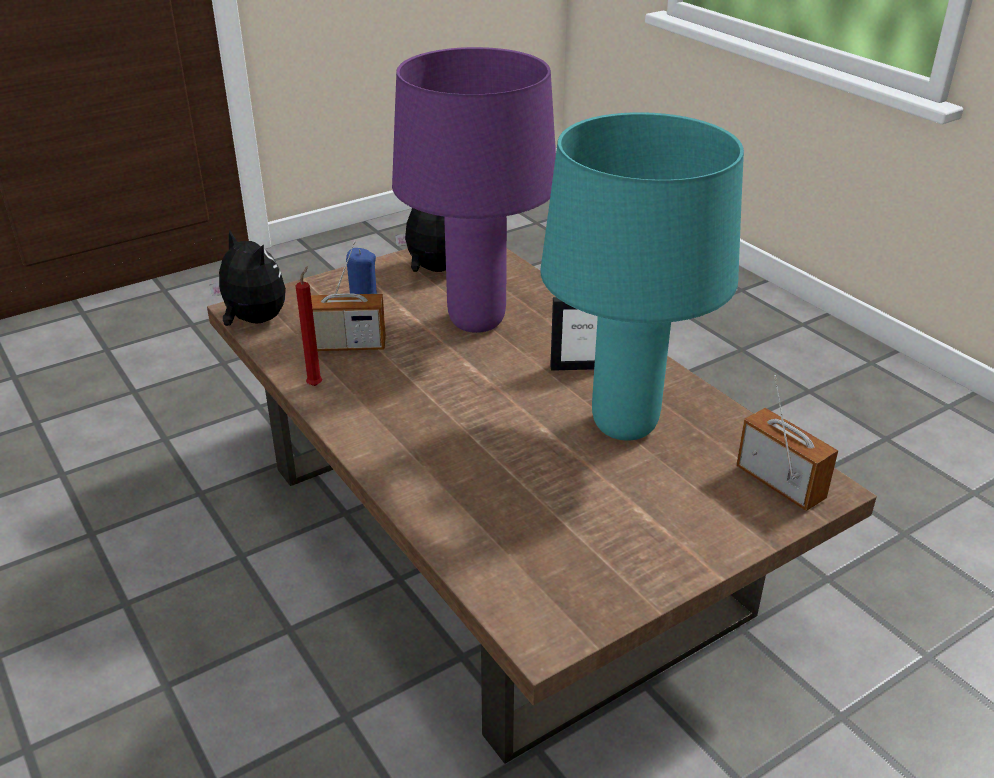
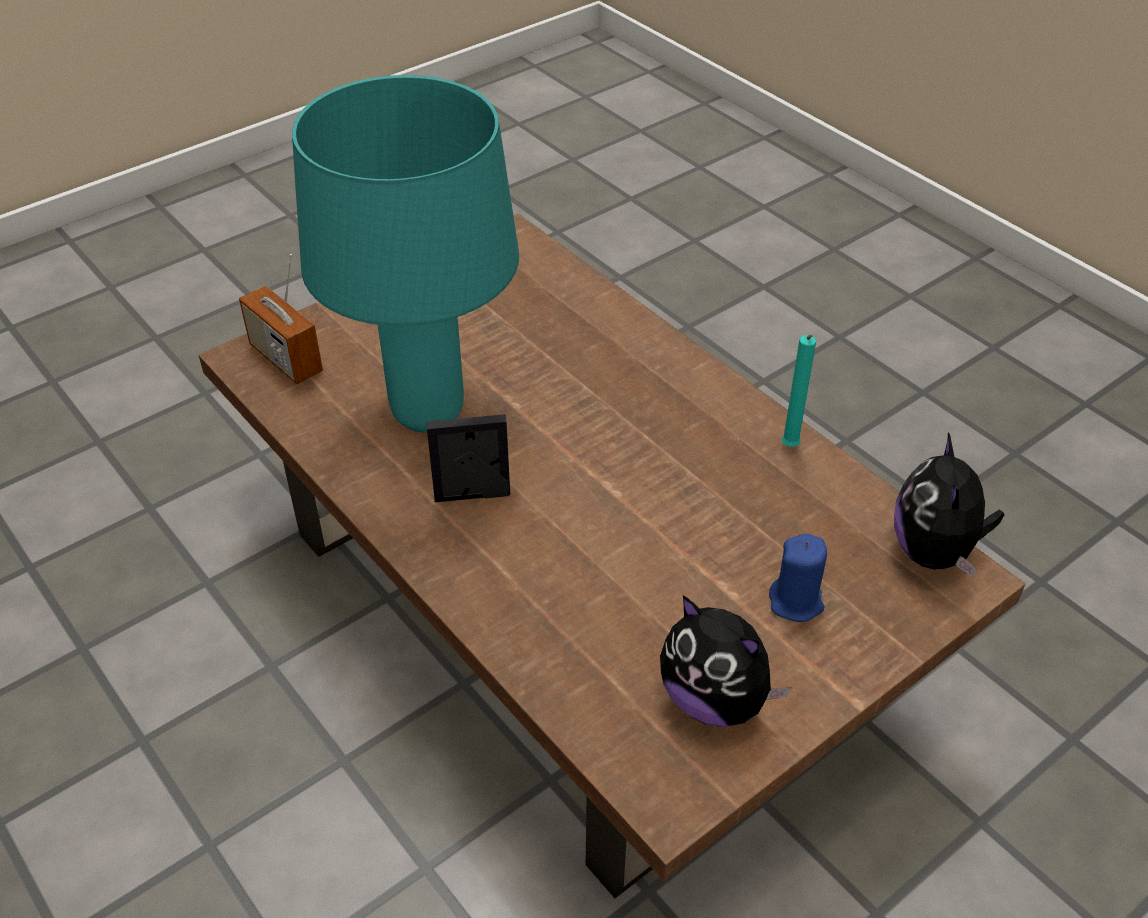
camera: 175 degrees right, 10 degrees up
(253, 321) = (935, 552): plush toy -> plush toy turned 60 degrees clockwise
(316, 384) = (789, 448): red candle -> turquoise candle
(348, 345) = (779, 514): radio -> none
(478, 322) = (615, 571): purple table lamp -> none

